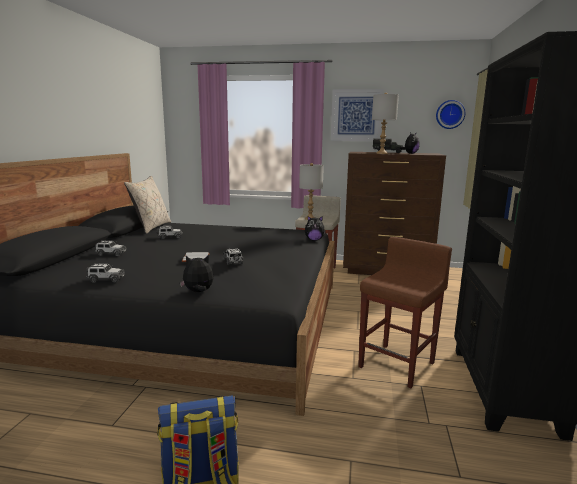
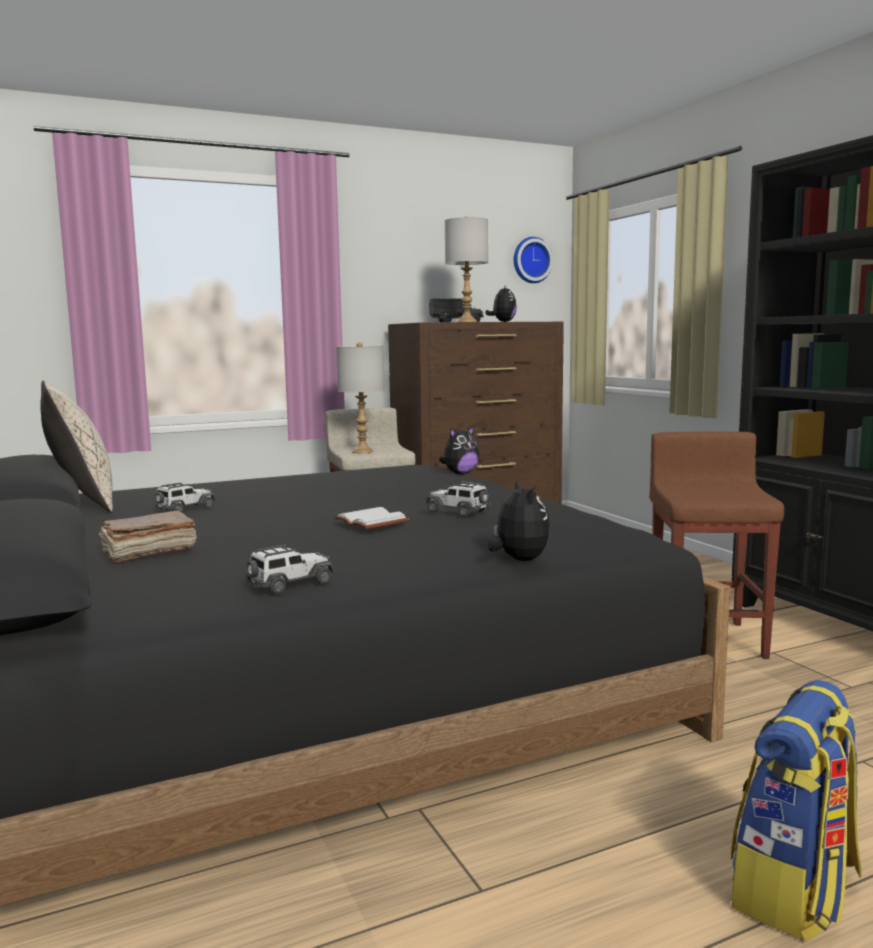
camera: 35 degrees left, 5 degrees down
(111, 254) = (147, 552): toy car -> brown book
(198, 292) = (519, 560): plush toy -> plush toy turned 120 degrees clockwise
(356, 115) = (390, 258): picture -> none

